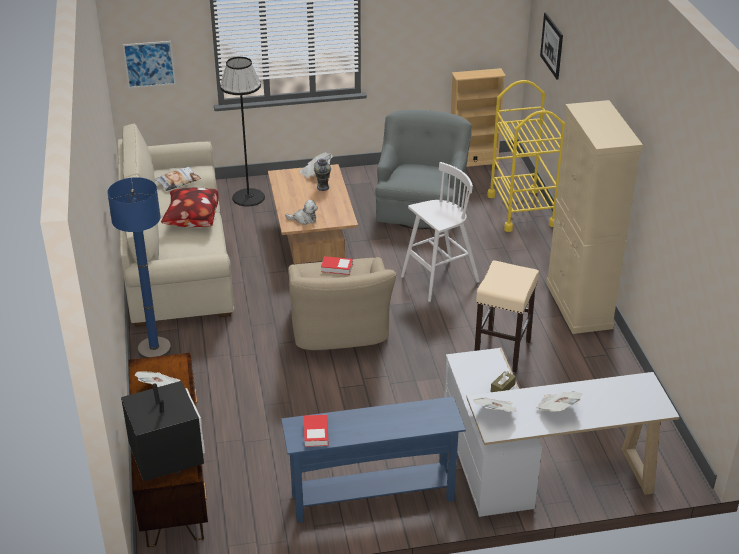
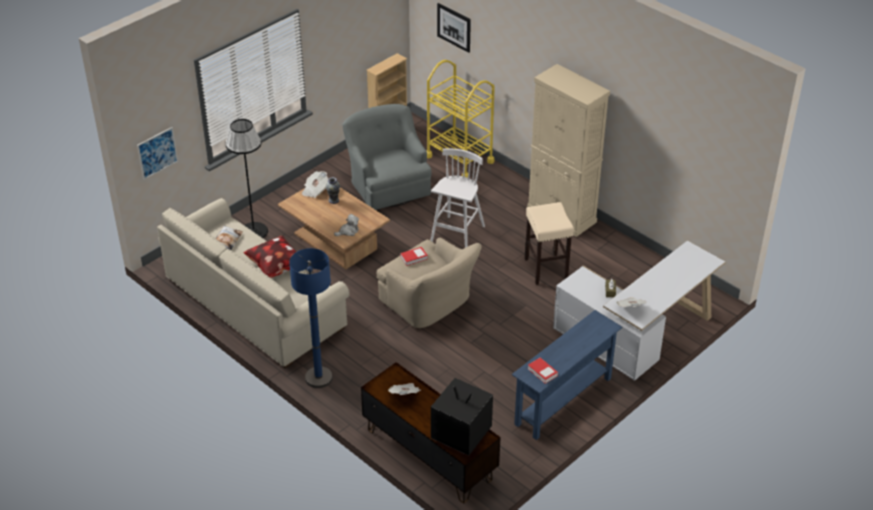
camera: 35 degrees left, 5 degrees up
(557, 409) = (660, 289): newspaper -> none

